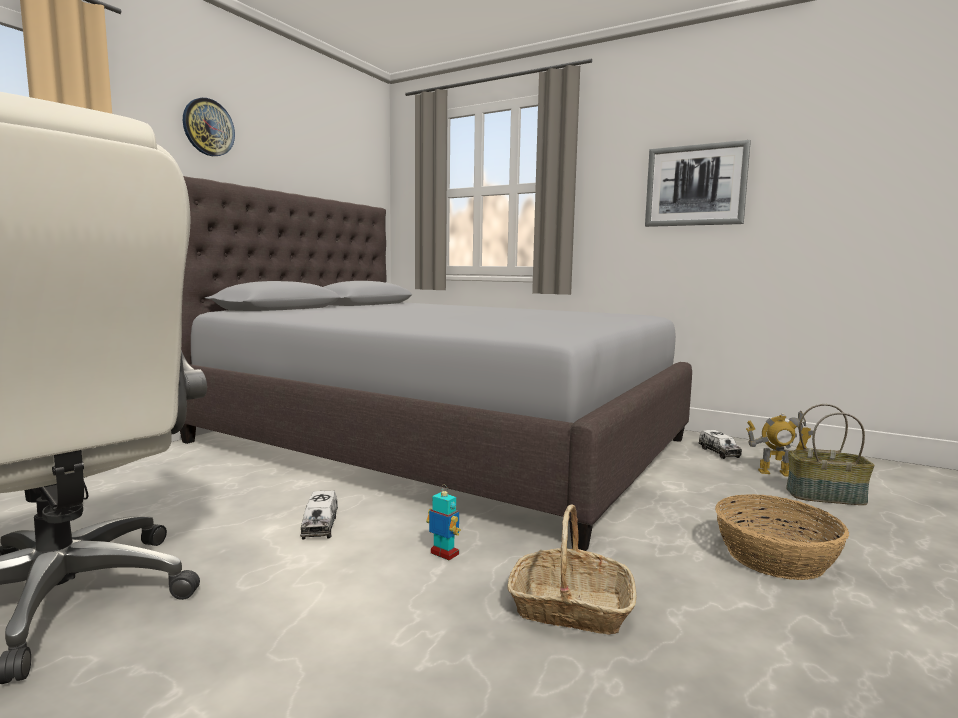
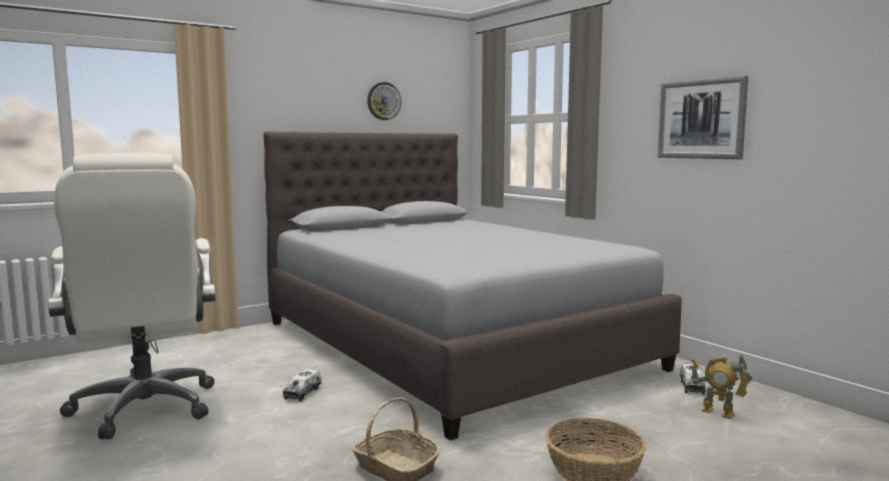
camera: 25 degrees right, 0 degrees up
(208, 127) = (300, 91): wall clock -> wall clock (383, 101)
(444, 554) = (357, 423): toy robot -> none
(825, 496) = (733, 439): basket -> none

